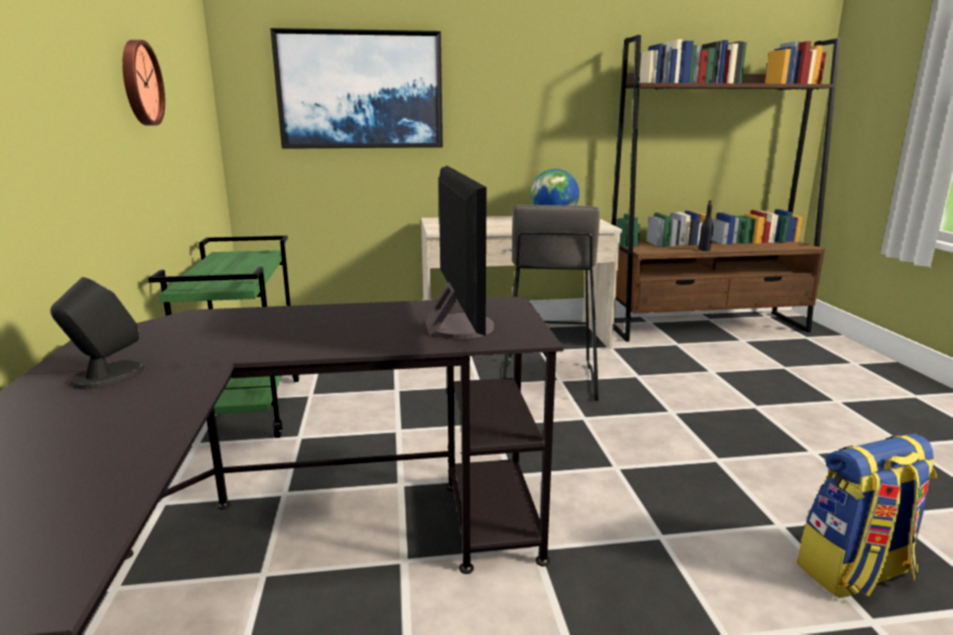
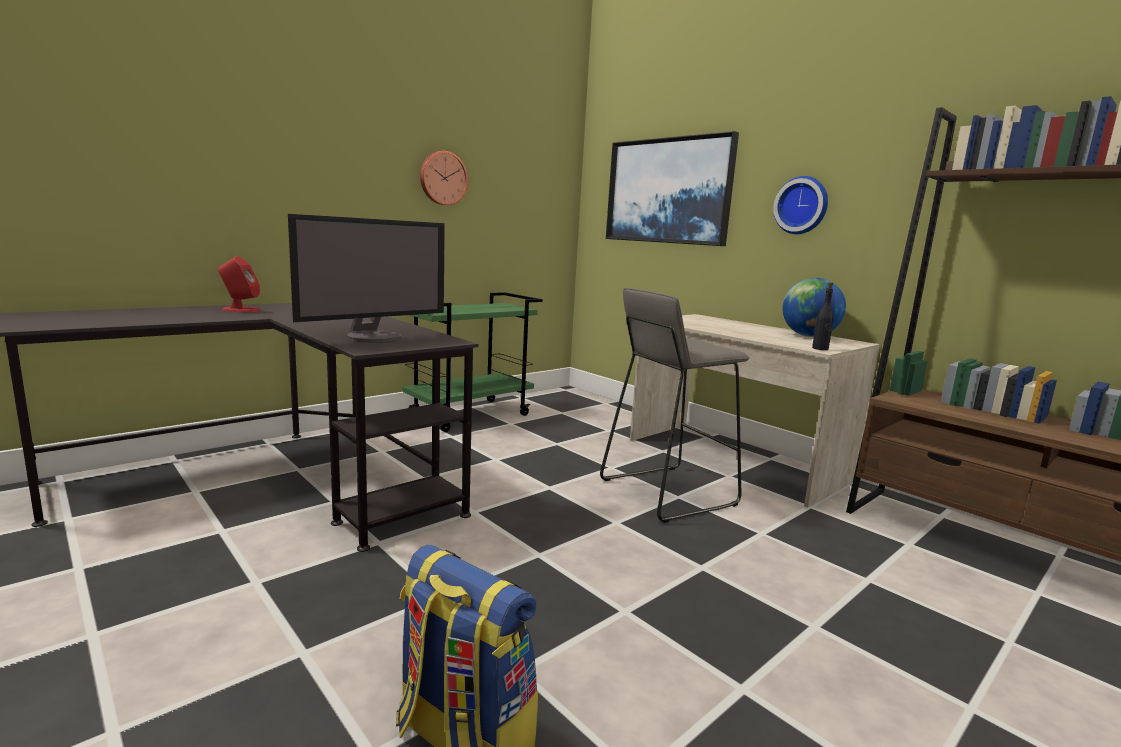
camera: 55 degrees right, 5 degrees down
(106, 375) = (240, 310): black speaker -> red speaker
(513, 106) = (802, 205): none -> wall clock
(704, 250) = (996, 422): black bottle -> black bottle (820, 349)

